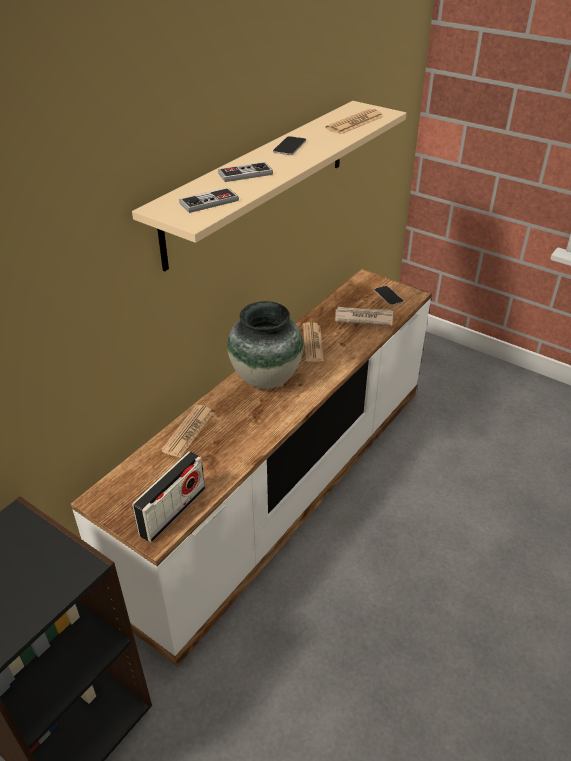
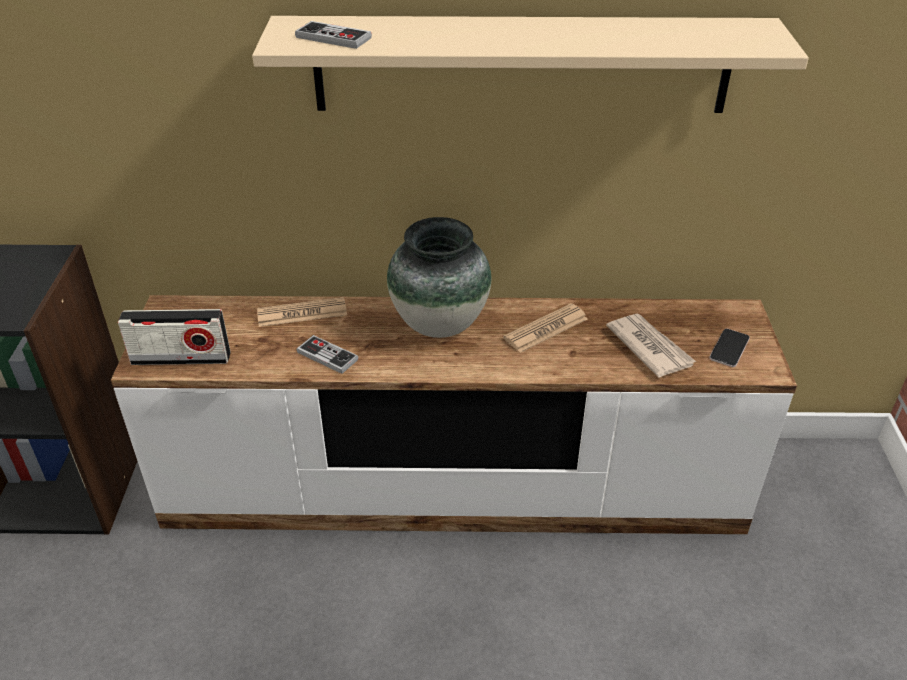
camera: 55 degrees right, 0 degrees up
(245, 174) = (432, 31): game controller -> game controller (327, 356)
(289, 146) = (549, 29): phone -> none
(355, 123) = (697, 39): newspaper -> none

